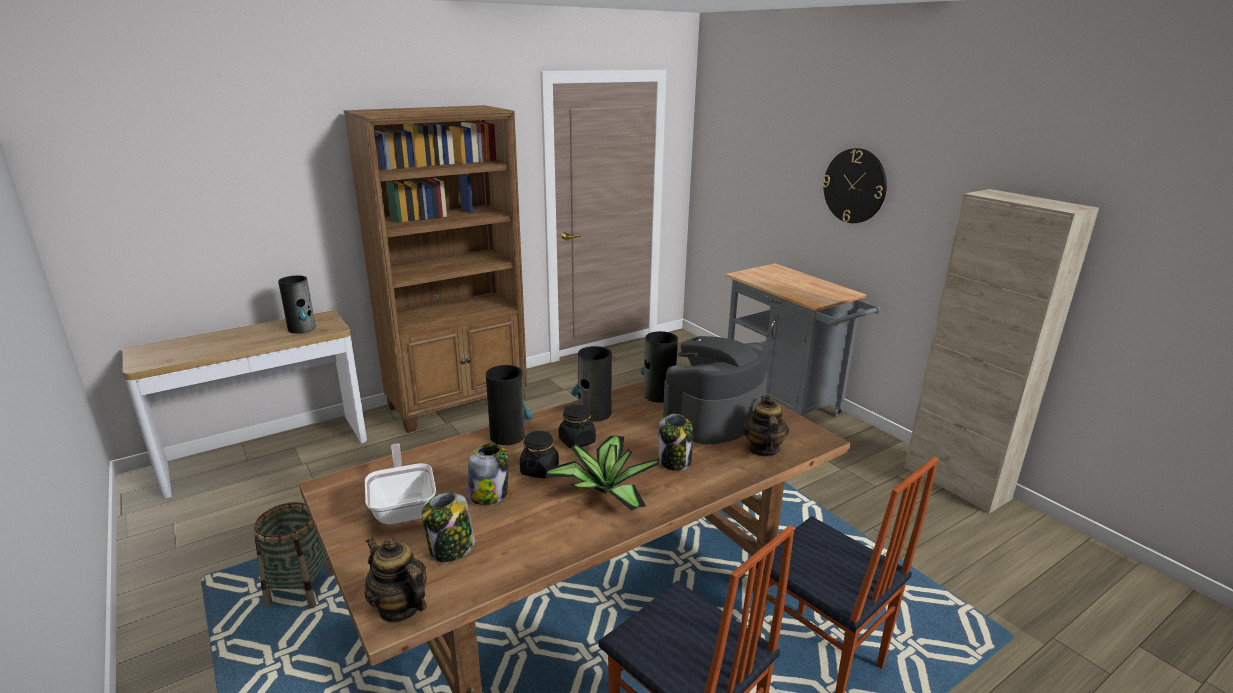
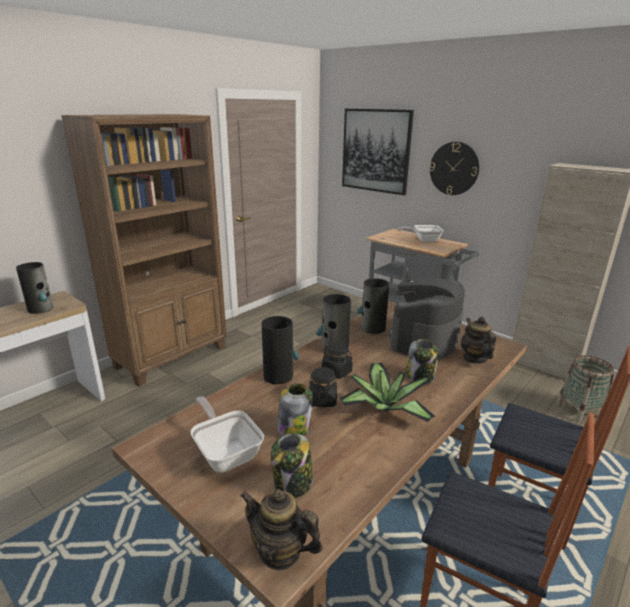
camera: 15 degrees left, 0 degrees up
(300, 589) = (94, 542): basket -> basket (579, 411)
(759, 153) = (376, 151): none -> picture
(804, 284) = (423, 240): none -> frying pan

